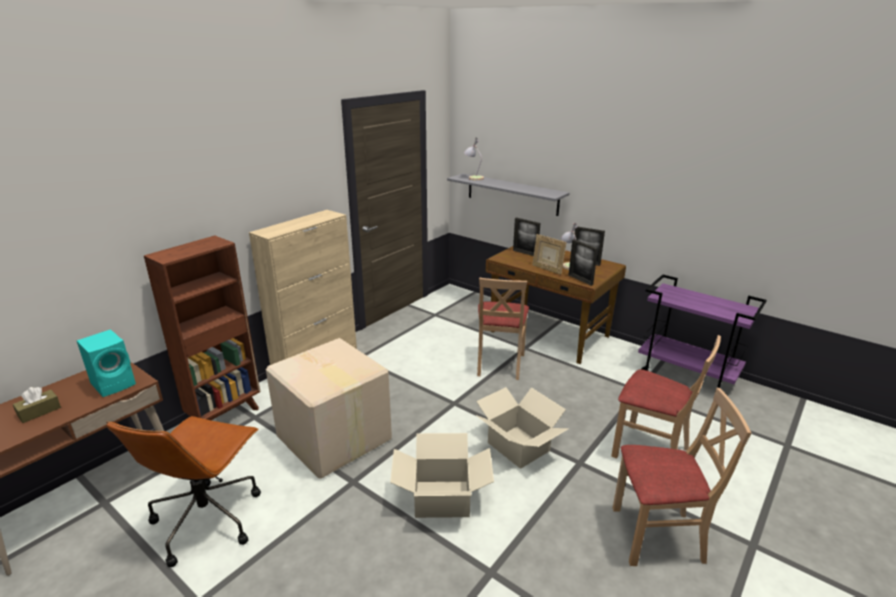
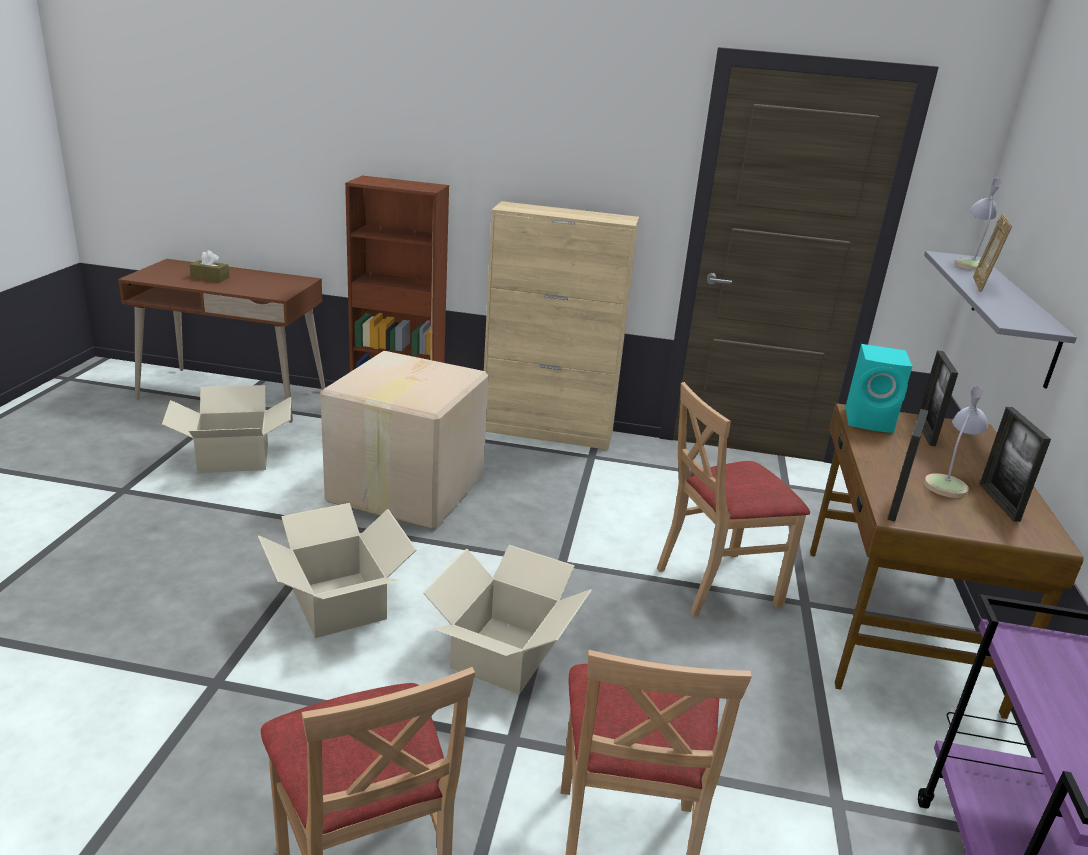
camera: 60 degrees right, 0 degrees up
(115, 383) = (269, 288): turquoise speaker -> turquoise speaker (870, 421)
(208, 519) = (233, 458): brown office chair -> cardboard box
(547, 269) = (886, 463): picture frame -> picture frame (981, 286)

